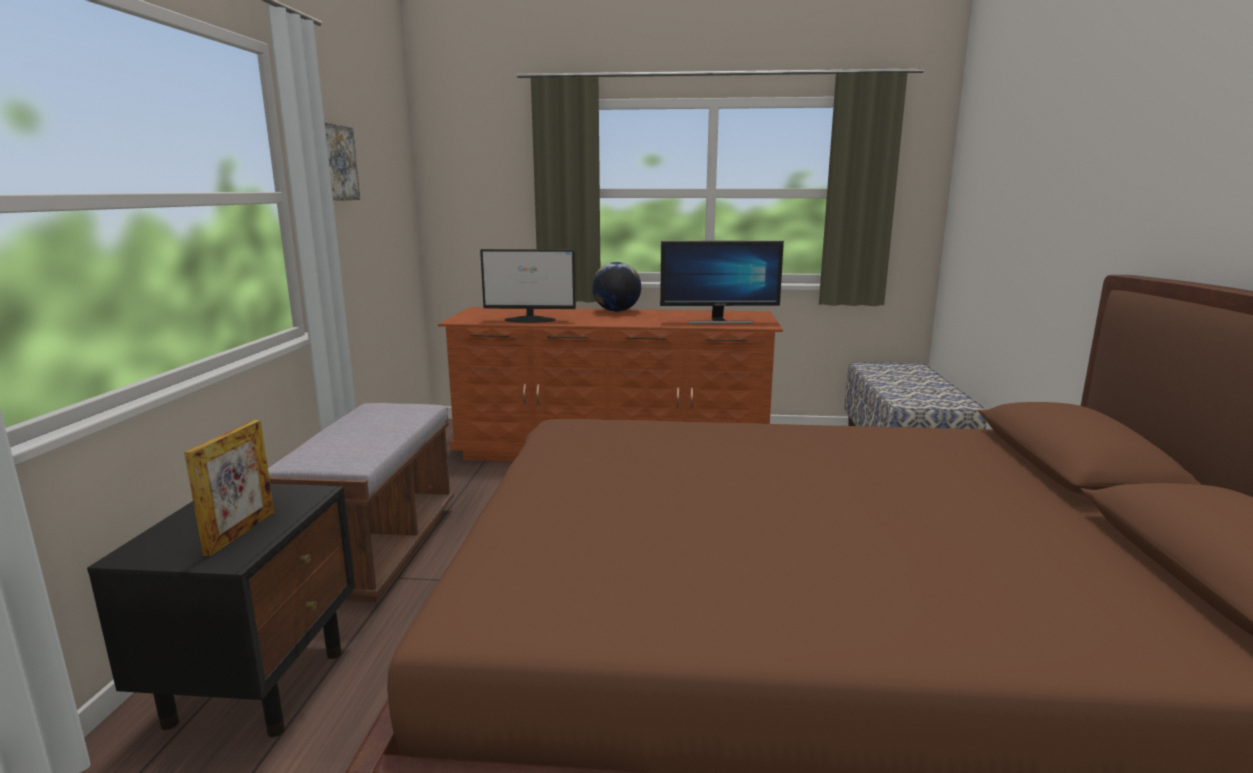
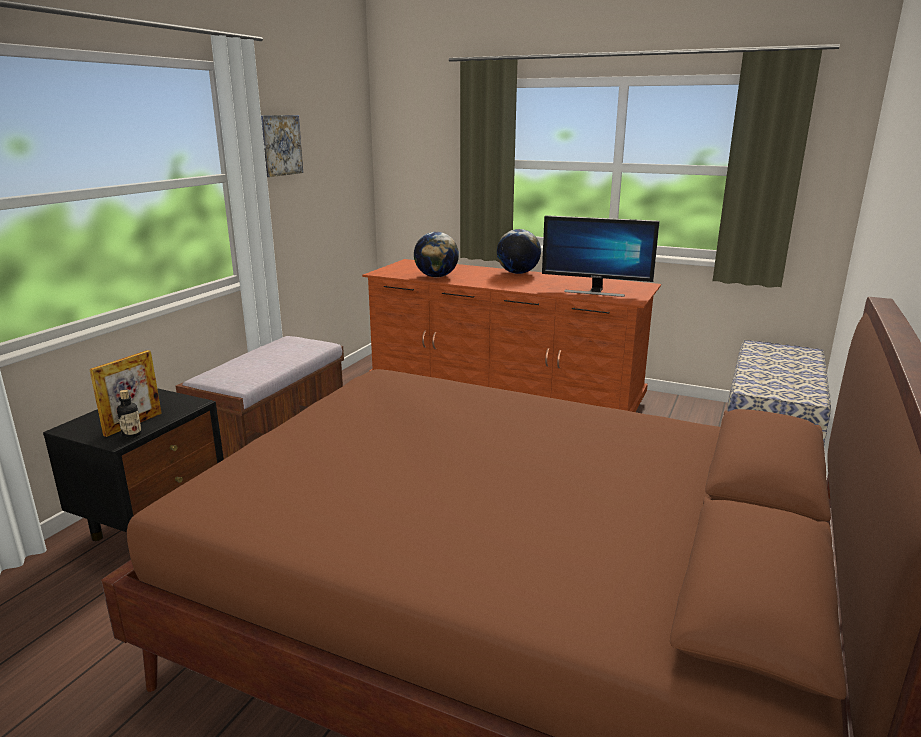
camera: 20 degrees right, 5 degrees up
(251, 547) = (132, 434): none -> bottle
(531, 320) = (436, 276): monitor -> globe

